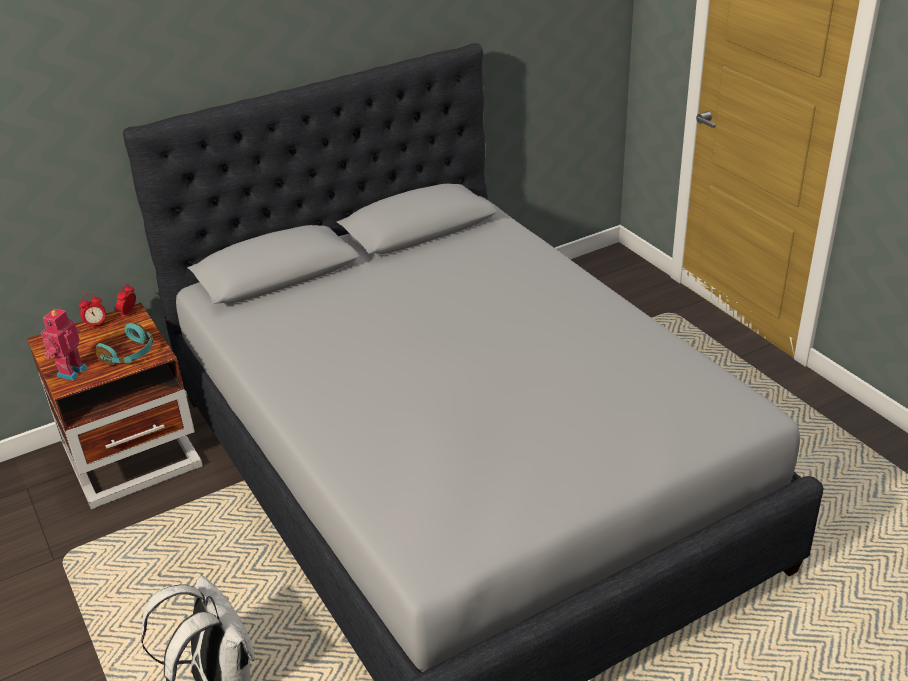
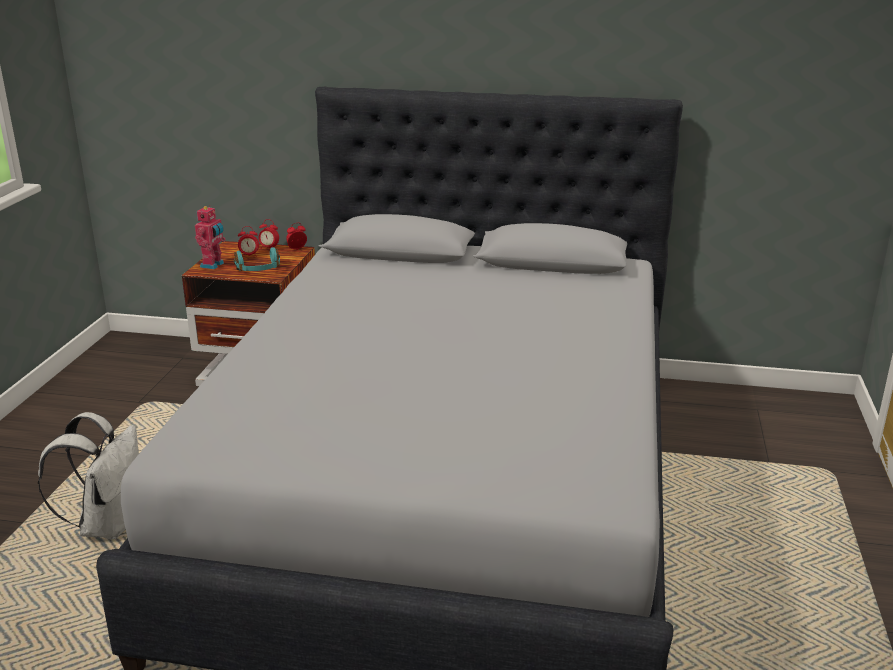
camera: 40 degrees right, 10 degrees down
(70, 371) = (213, 265): toy robot -> toy robot turned 135 degrees clockwise
(90, 343) = (249, 255): none -> alarm clock

